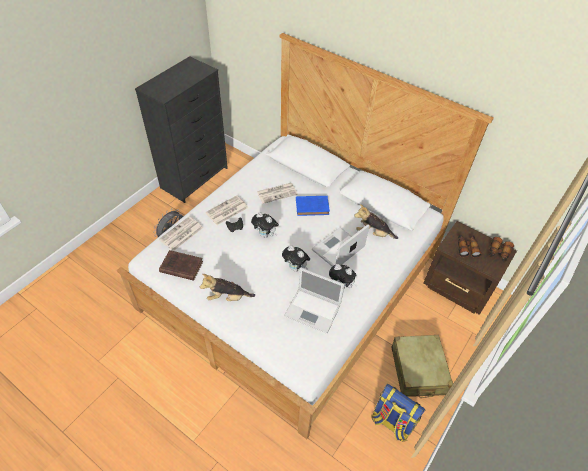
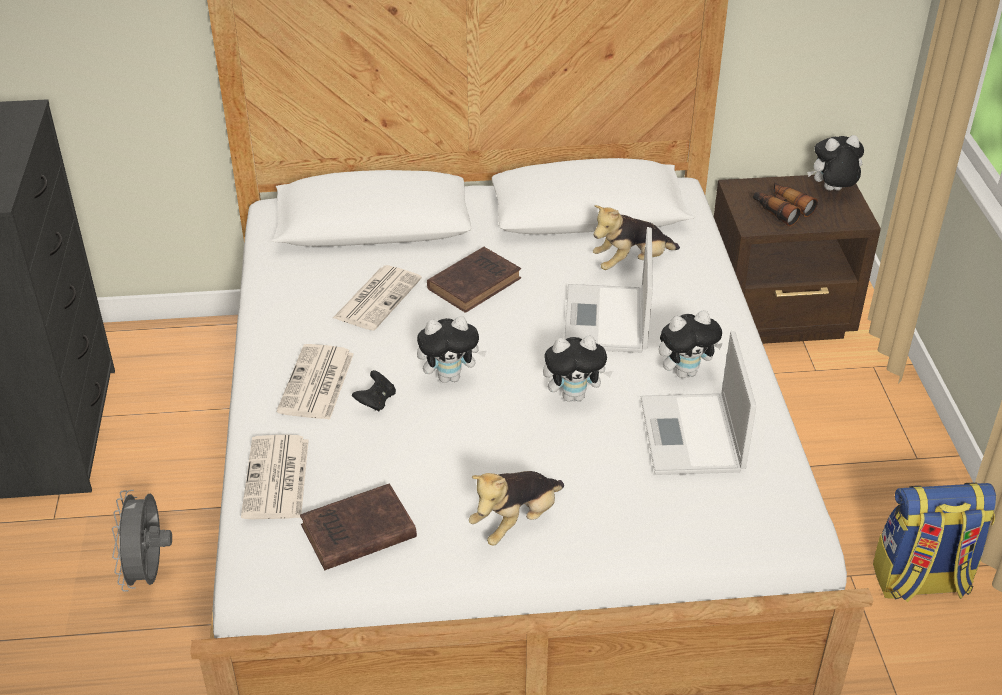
camera: 40 degrees left, 10 degrees down
(313, 207) = (476, 283): blue book -> brown book
(313, 310) = (692, 436): laptop -> laptop turned 105 degrees clockwise
(418, 370) = (866, 477): beige suitcase -> none
(498, 253) = (832, 191): binoculars -> plush toy

